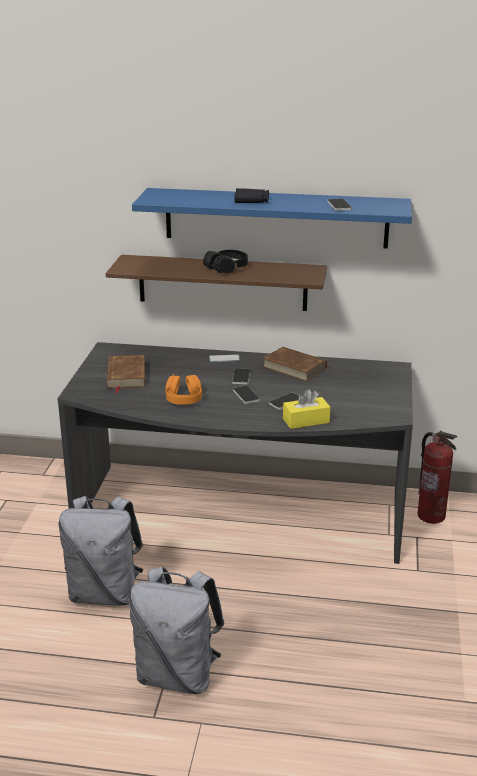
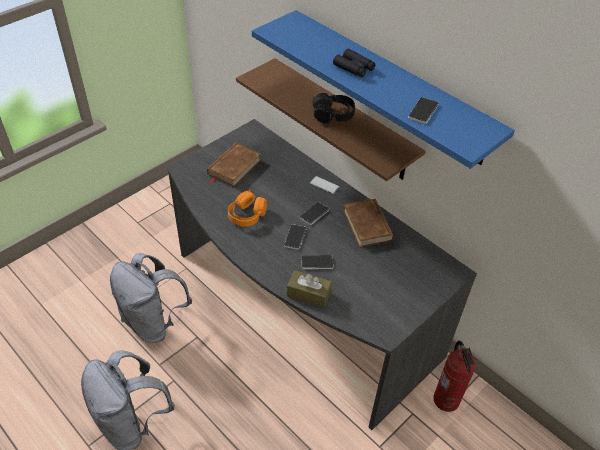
camera: 35 degrees right, 20 degrees up
(306, 420) = (308, 294): yellow tissue box -> brown tissue box

